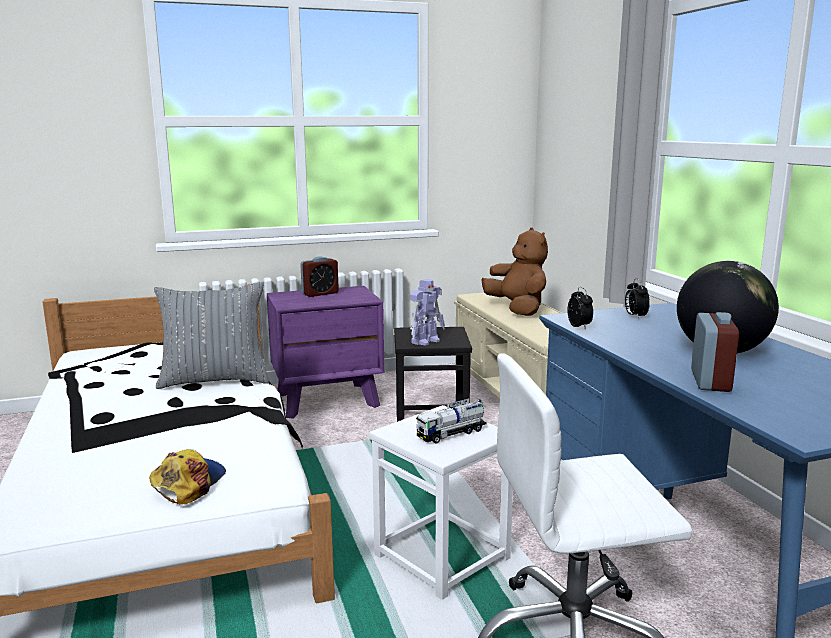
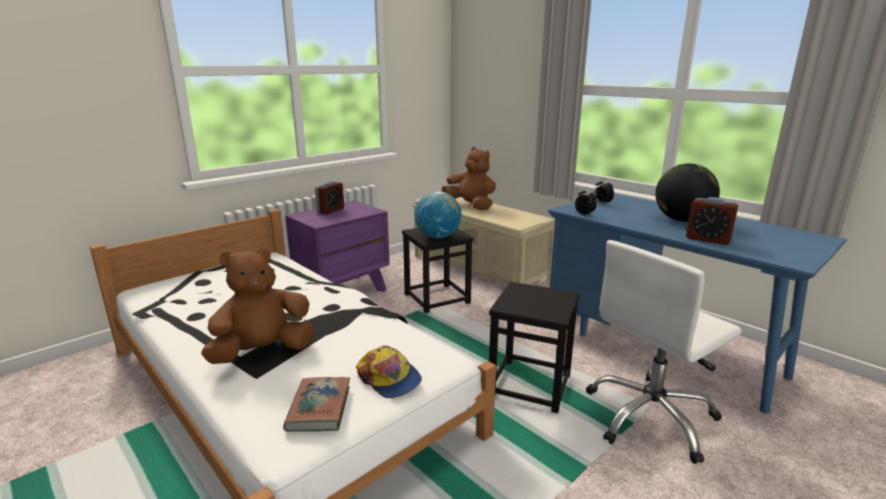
camera: 25 degrees left, 5 degrees up
(89, 493) = (319, 408): none -> book
(108, 430) = (263, 352): none -> brown plush toy
(188, 483) = (389, 379): cap -> cap turned 150 degrees clockwise
(215, 380) = (302, 293): grey pillow -> none
(426, 341) = (438, 237): toy robot -> globe
(443, 557) = (530, 385): white stool -> black stool
(451, 434) = (543, 300): toy truck -> none
(710, 381) = (708, 239): alarm clock -> alarm clock turned 135 degrees clockwise

